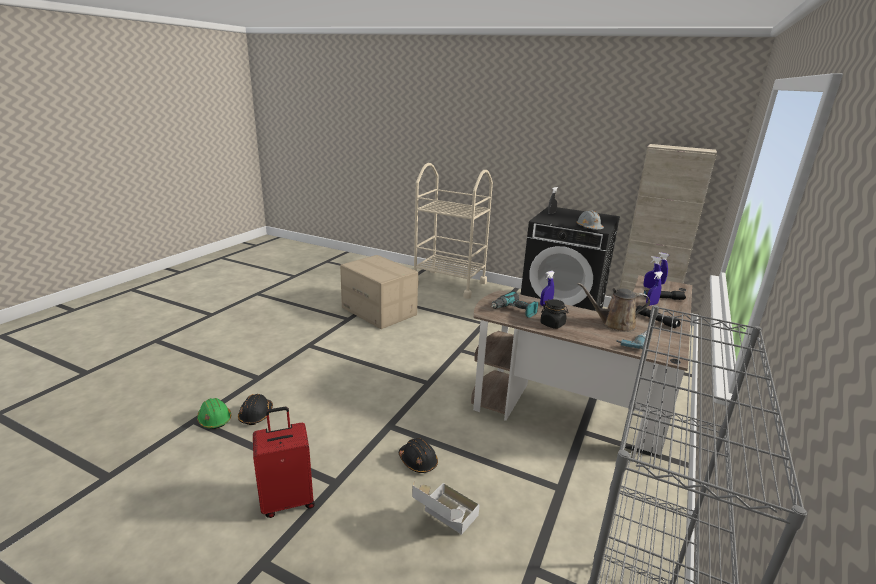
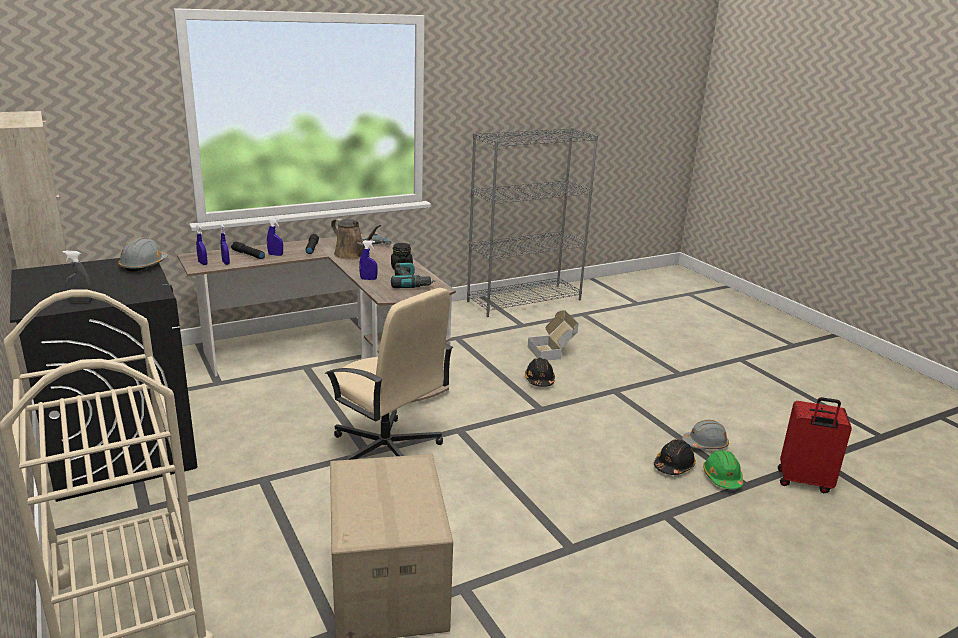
camera: 145 degrees left, 0 degrees up
(228, 448) = (705, 444): none -> grey hard hat
(288, 500) = (656, 394): red suitcase -> red suitcase (804, 482)
(451, 354) = (386, 451): none -> beige office chair

